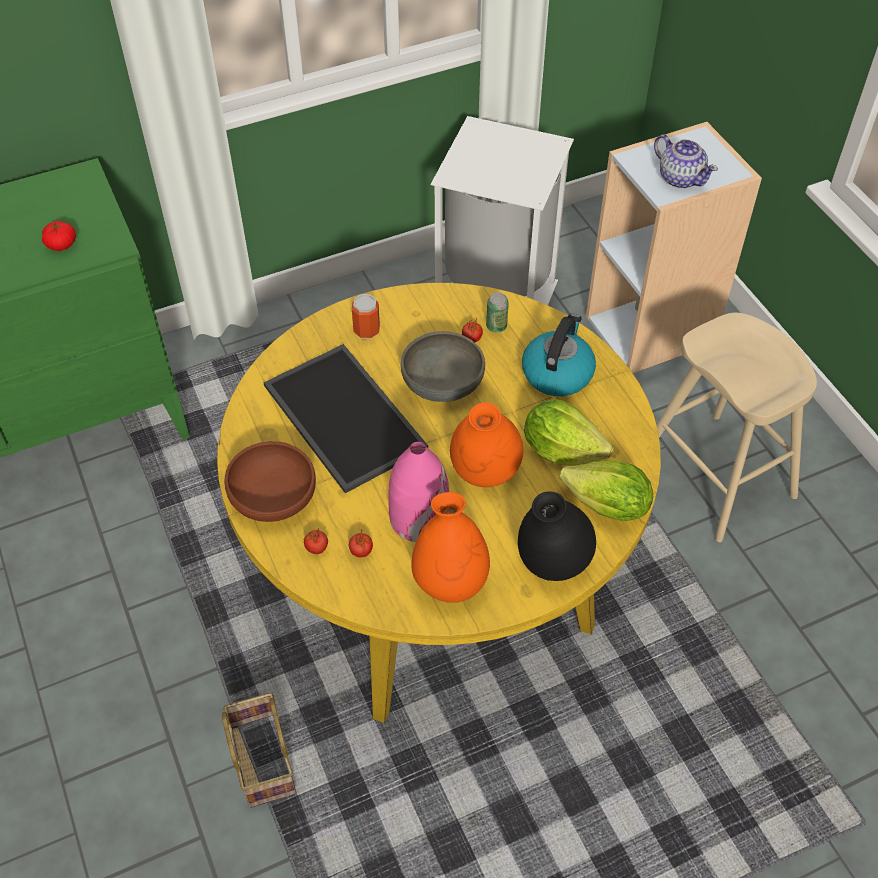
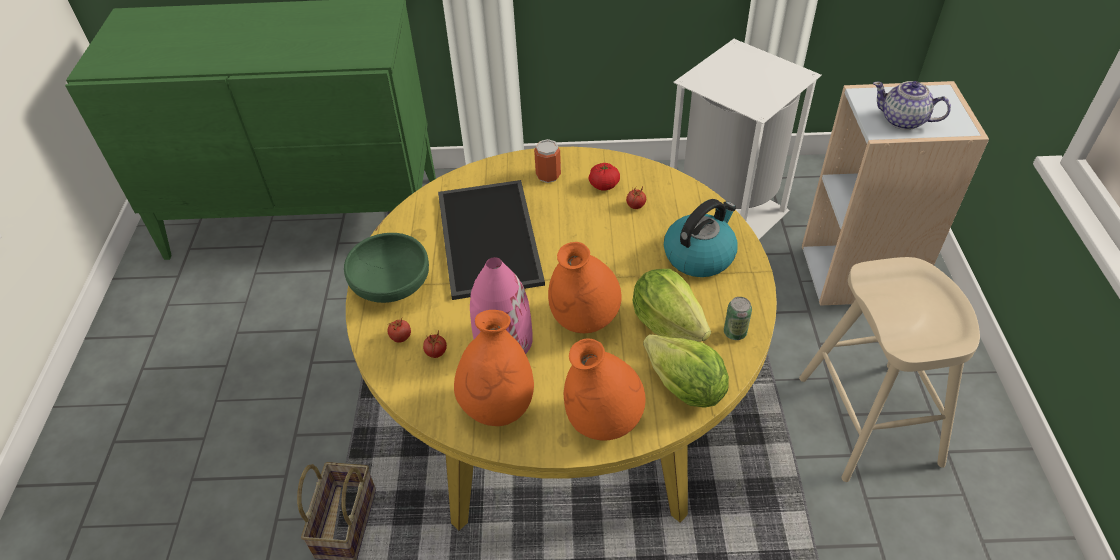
camera: 25 degrees right, 5 degrees down
(61, 244) = (338, 48): tomato -> tomato (604, 185)
(273, 497) = (391, 284): brown bowl -> green bowl
(442, 383) = (589, 235): grey bowl -> none
(496, 326) = (663, 201): can -> can (735, 332)
(552, 562) = (603, 422): black vase -> orange vase
(680, 178) = (903, 121): teapot -> teapot turned 135 degrees clockwise

